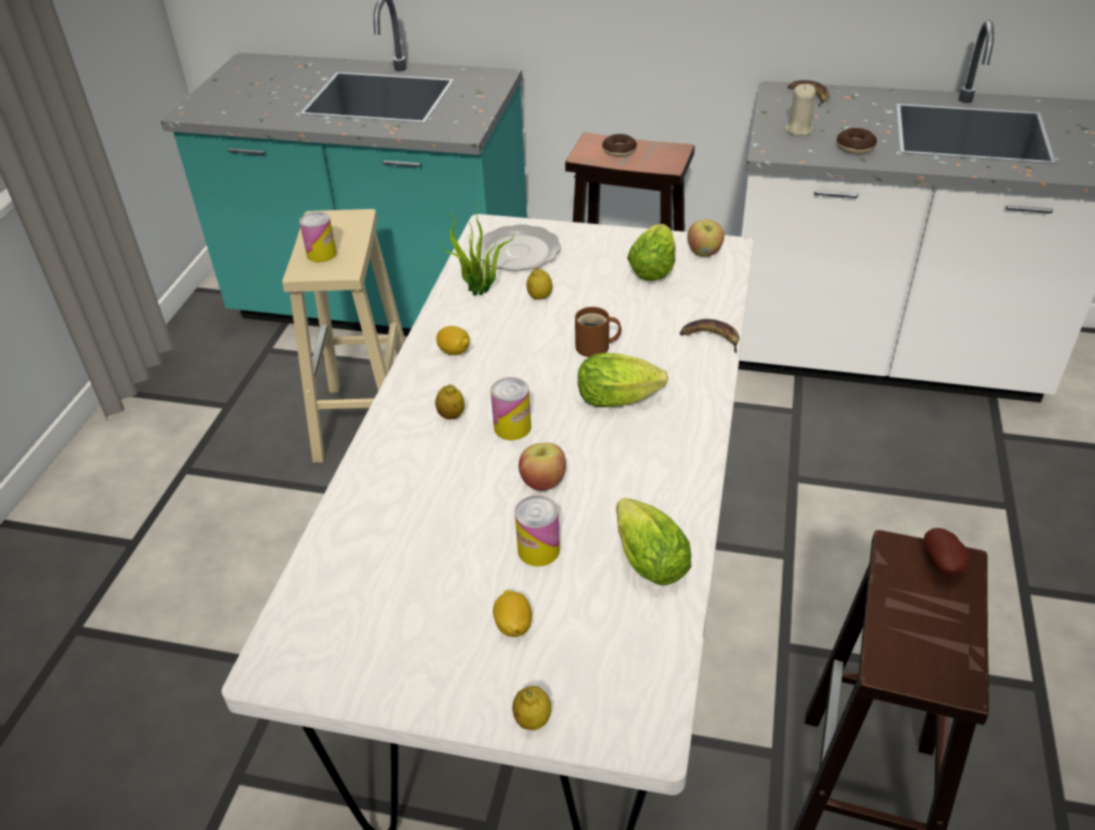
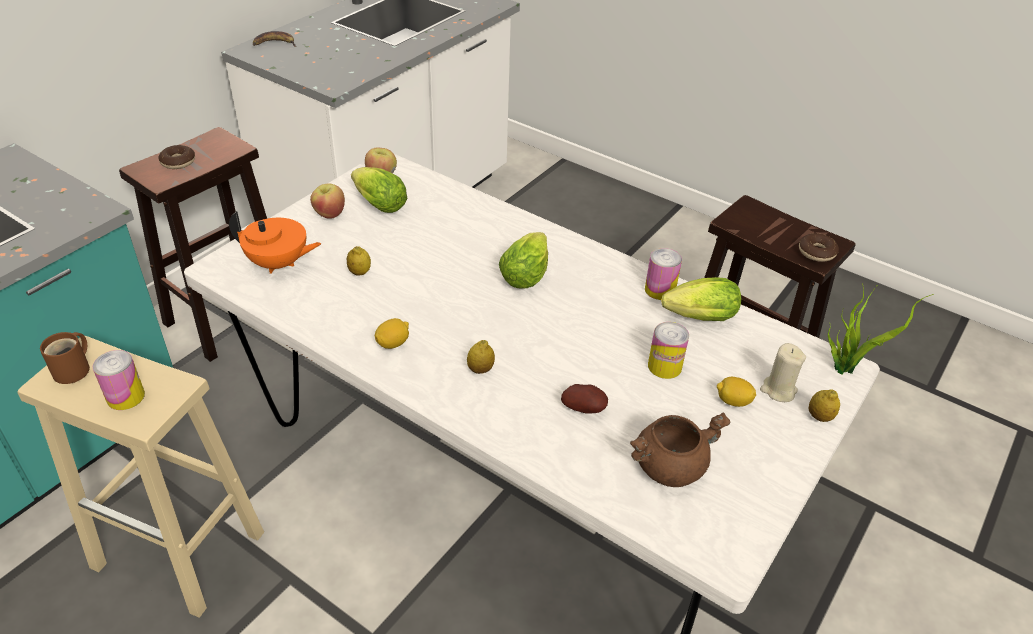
camera: 70 degrees left, 0 degrees up
(383, 591) = (669, 466): none -> brown cooking pot
(480, 292) = (317, 303): potted plant -> potted plant (846, 367)
(512, 427) = (520, 339): can -> can (660, 290)
(517, 252) = (278, 264): plate -> orange teapot
(543, 481) = (593, 342): apple -> apple (329, 214)
(596, 347) = (454, 265): brown mug -> brown mug (75, 369)
(710, 338) = (488, 211): banana -> none
(798, 130) = (318, 65): beige candle -> beige candle (778, 390)
(855, 147) = (369, 56): donut -> donut (816, 252)
(943, 565) = (749, 211): potato -> potato (584, 408)

